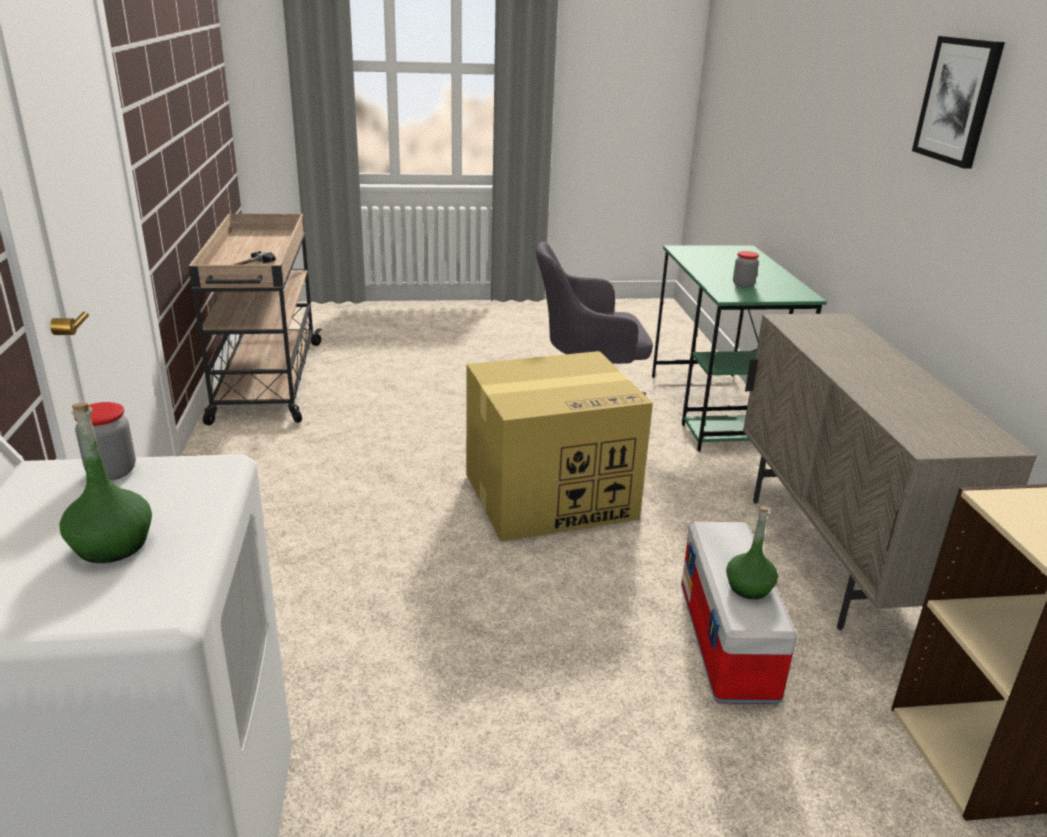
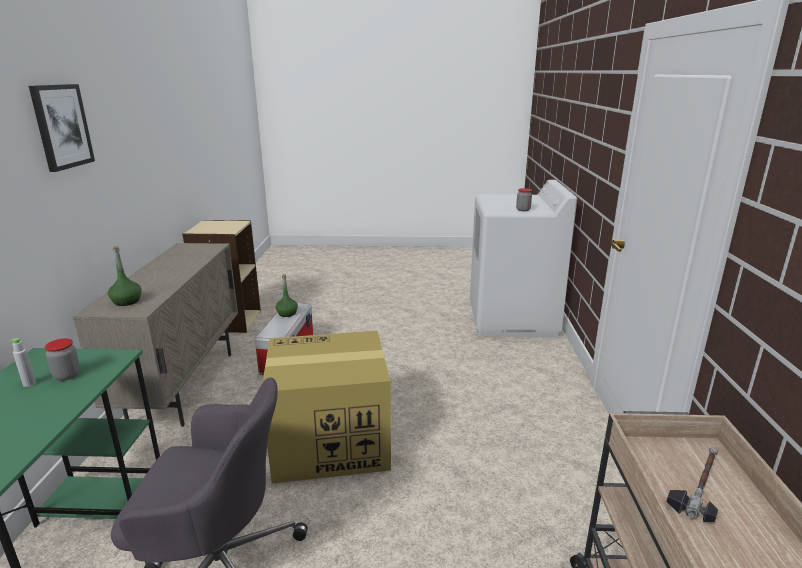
camera: 170 degrees left, 5 degrees down
(112, 545) = (506, 201): green bottle -> green bottle (127, 301)
(761, 280) = (29, 384): none -> grey bottle

